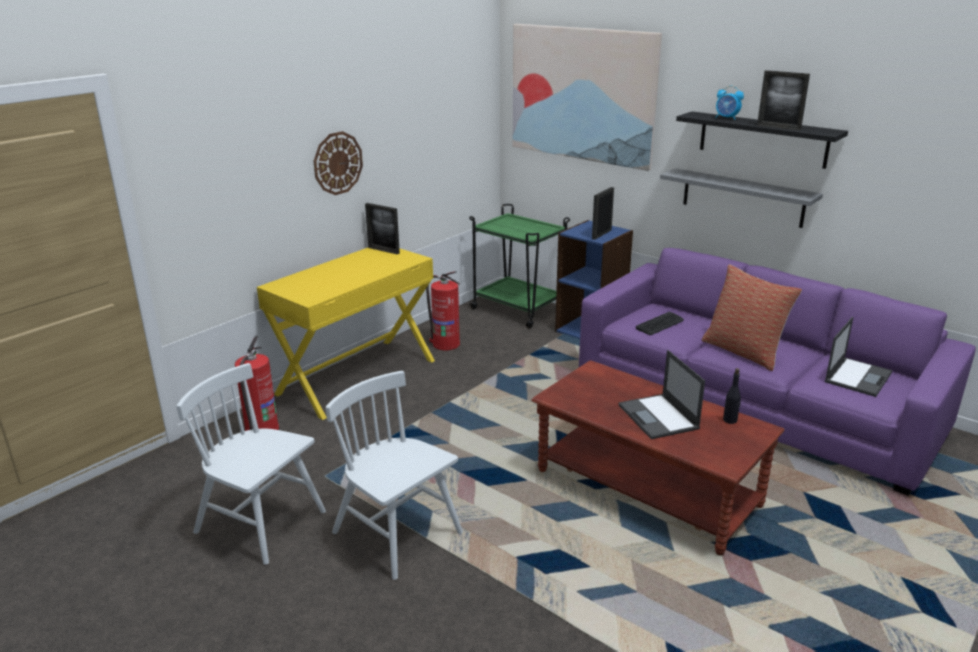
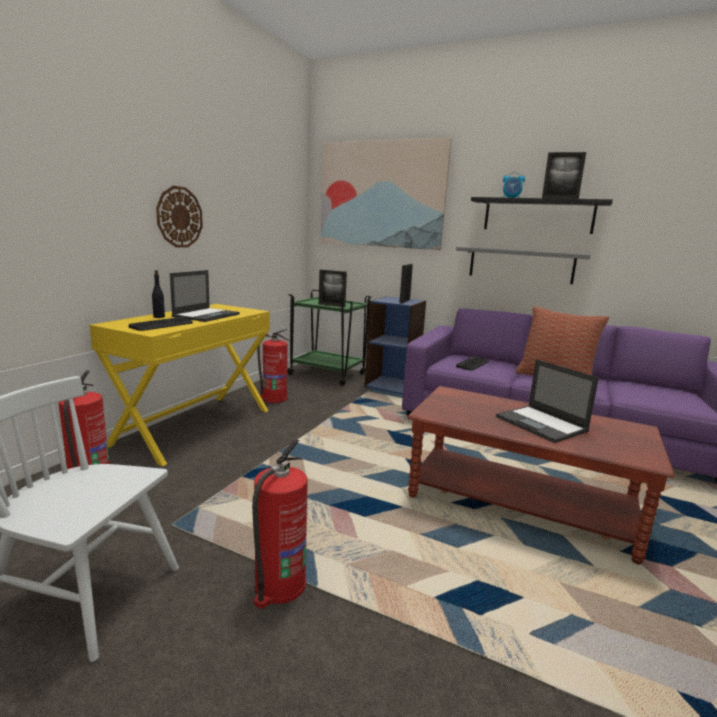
camera: 15 degrees left, 10 degrees down
(320, 287) = (162, 325): none -> keyboard
(383, 250) = (221, 307): picture frame -> picture frame (331, 305)
(397, 533) = (278, 586): white chair -> fire extinguisher
(730, 420) = (606, 423): black bottle -> black bottle (159, 317)
(858, 376) = (657, 391): laptop -> laptop (207, 315)

